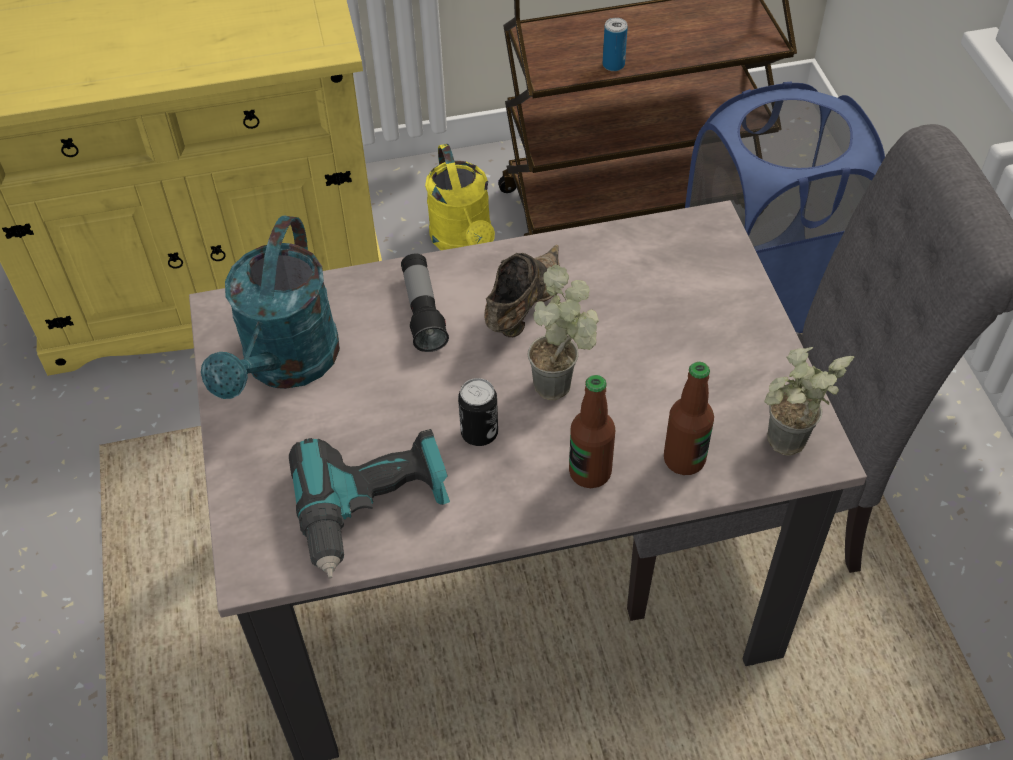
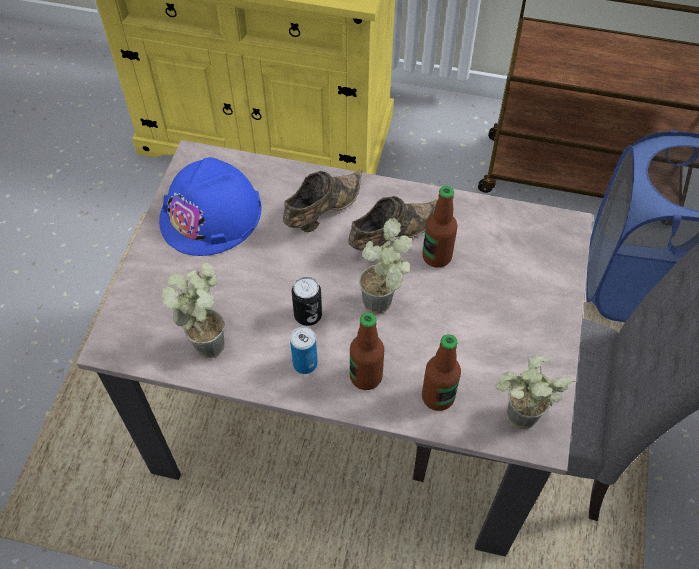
camera: 25 degrees right, 5 degrees up
(286, 366) = (211, 214): turquoise watering can -> blue hard hat
(373, 509) = (208, 338): power drill -> potted plant
(423, 312) = (322, 212): flashlight -> brown shoe
(464, 241) = (444, 164): yellow watering can -> none
(589, 309) = (437, 256): none -> bottle
(613, 65) = (582, 75): can -> can (305, 363)

